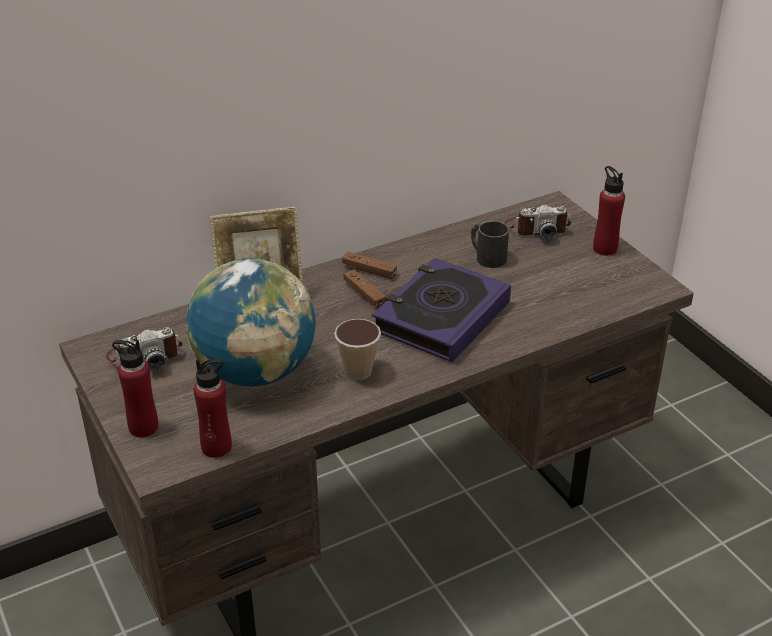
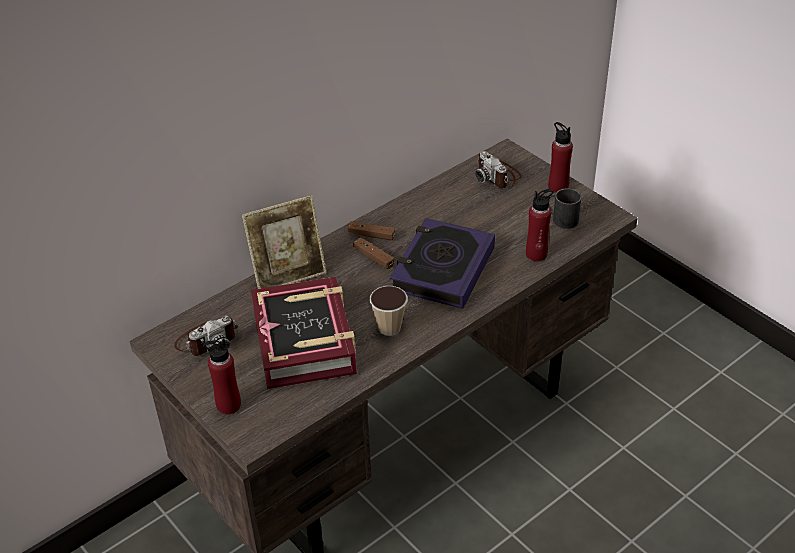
camera: 10 degrees left, 5 degrees up
(216, 447) = (295, 412): red bottle -> red bottle (536, 254)
(255, 372) = (305, 341): globe -> book
(486, 256) = (464, 208): black mug -> black mug (560, 218)
(537, 228) = (498, 176): camera -> camera turned 75 degrees clockwise

